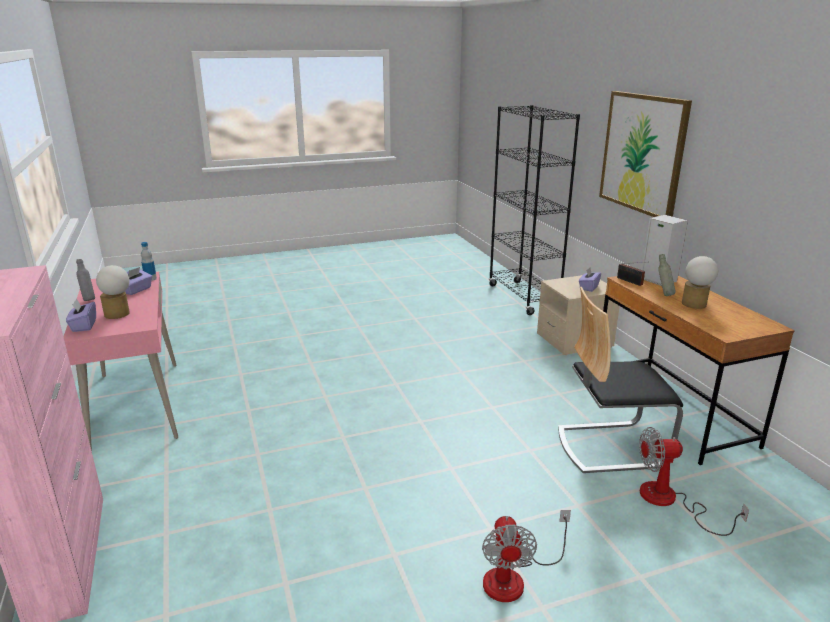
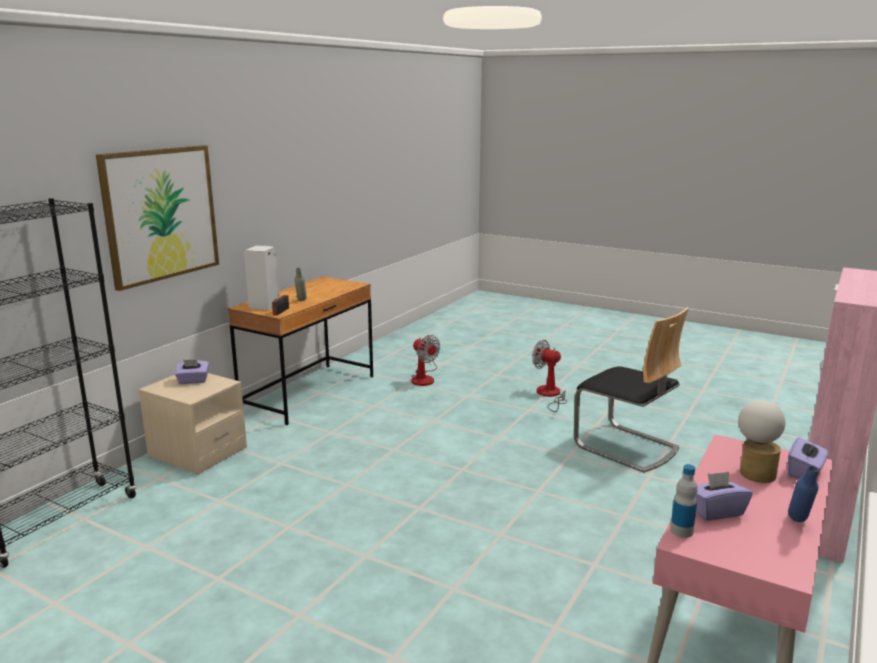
camera: 130 degrees left, 5 degrees down
(88, 299) = (798, 523): grey bottle -> blue bottle
(514, 577) = (550, 395): fan -> fan turned 105 degrees counterclockwise
(610, 446) = (387, 400): chair -> chair (626, 447)
(694, 305) = (313, 293): table lamp -> none

